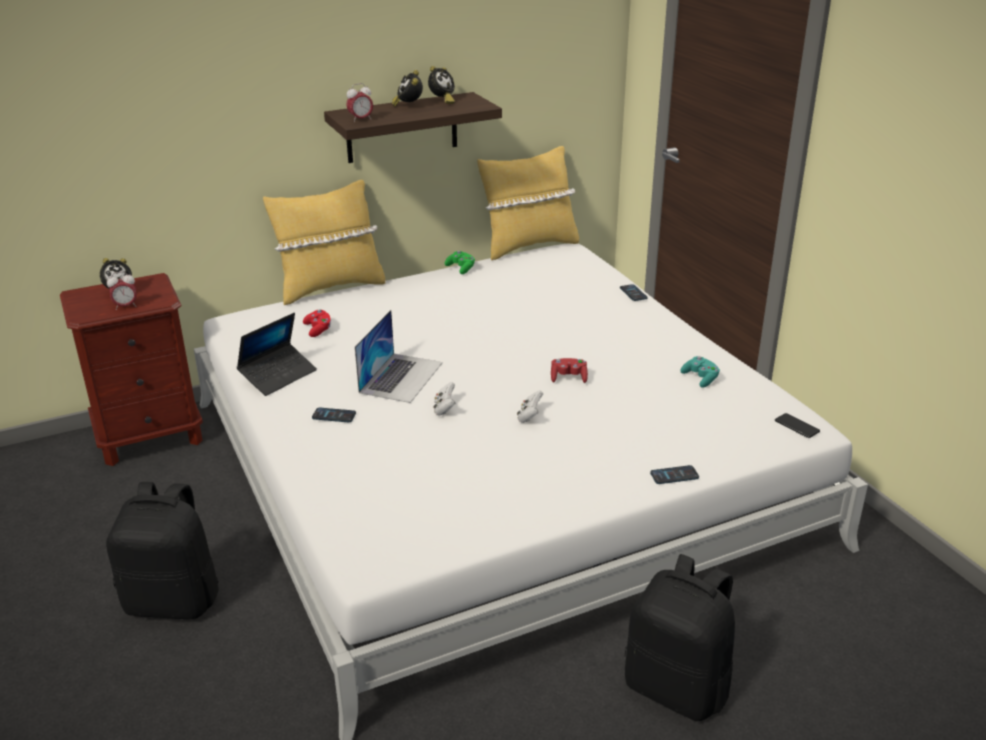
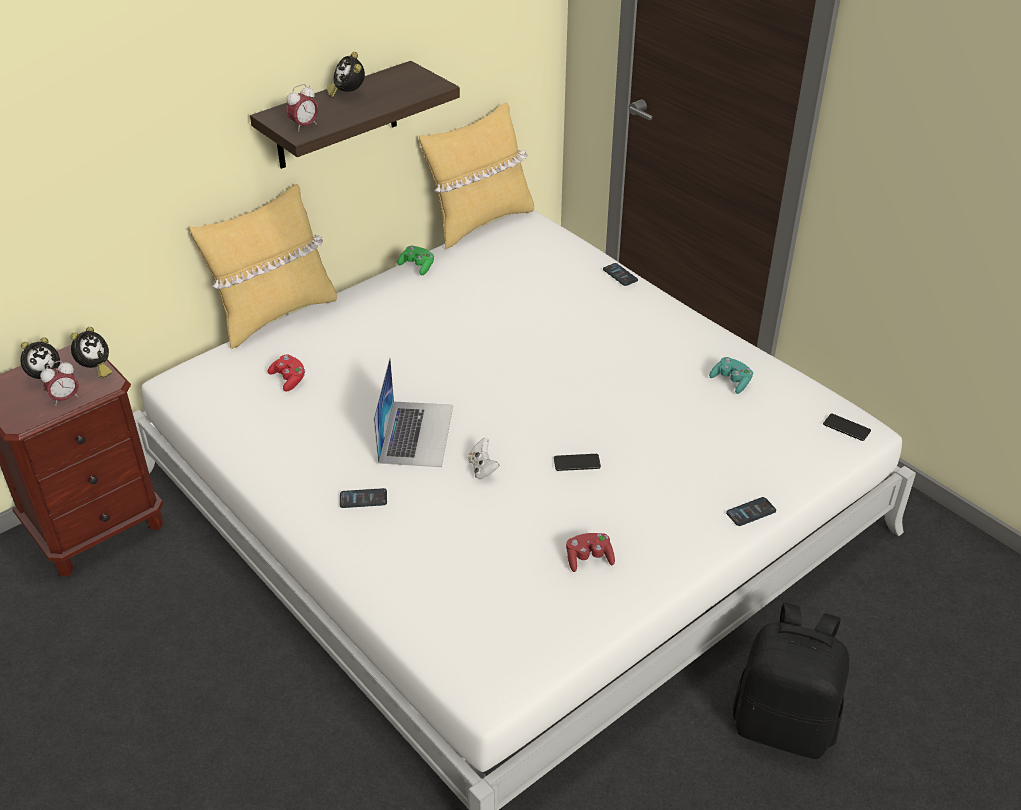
camera: 15 degrees left, 10 degrees up
(174, 600) = (224, 736): black backpack -> none
(278, 375) = (272, 453): laptop -> none
(442, 101) = (383, 81): alarm clock -> alarm clock (95, 369)
(529, 416) = (577, 463): white game controller -> phone
(568, 378) = (597, 403): red game controller -> red game controller (589, 559)

